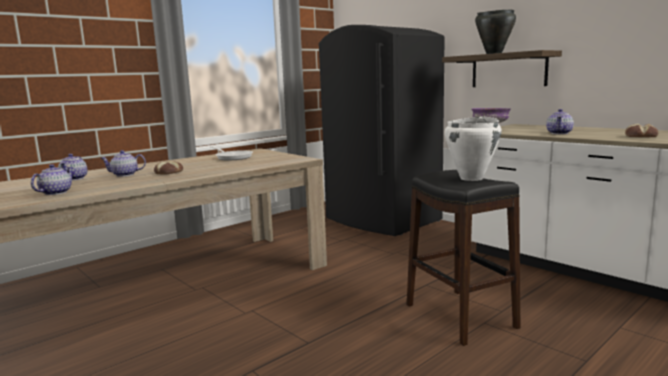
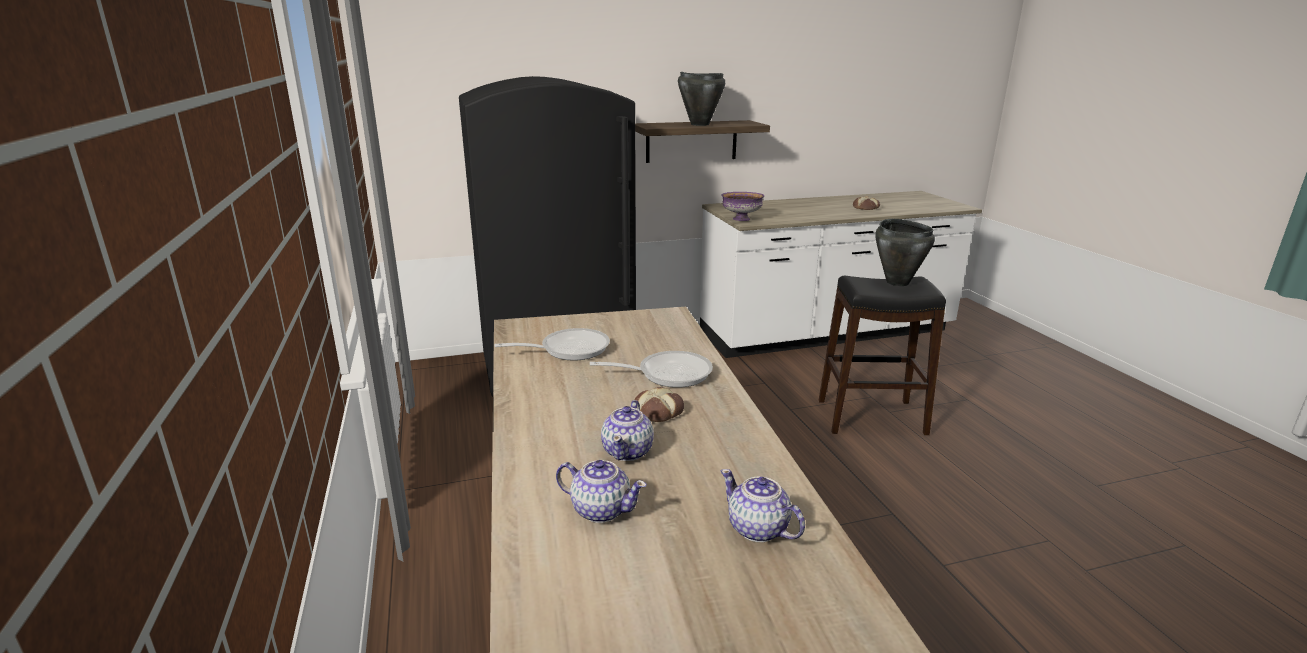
camera: 65 degrees left, 10 degrees up
(214, 168) = (668, 374): none -> frying pan
(472, 178) = (897, 282): white cooking pot -> black cooking pot
(559, 133) = (809, 213): teapot -> none

